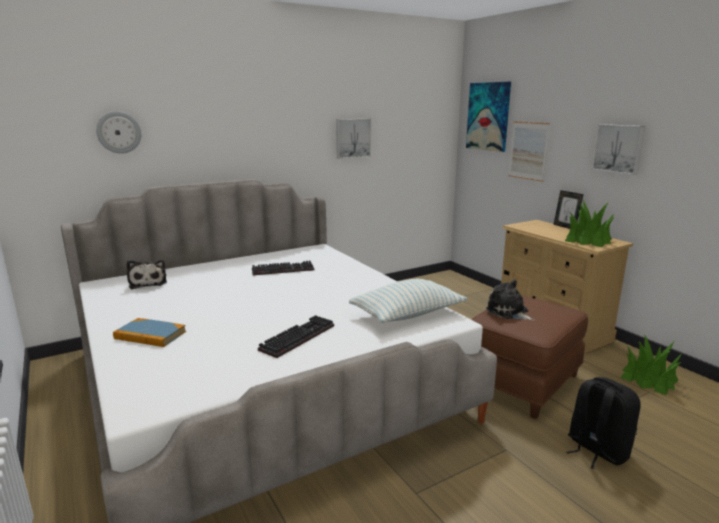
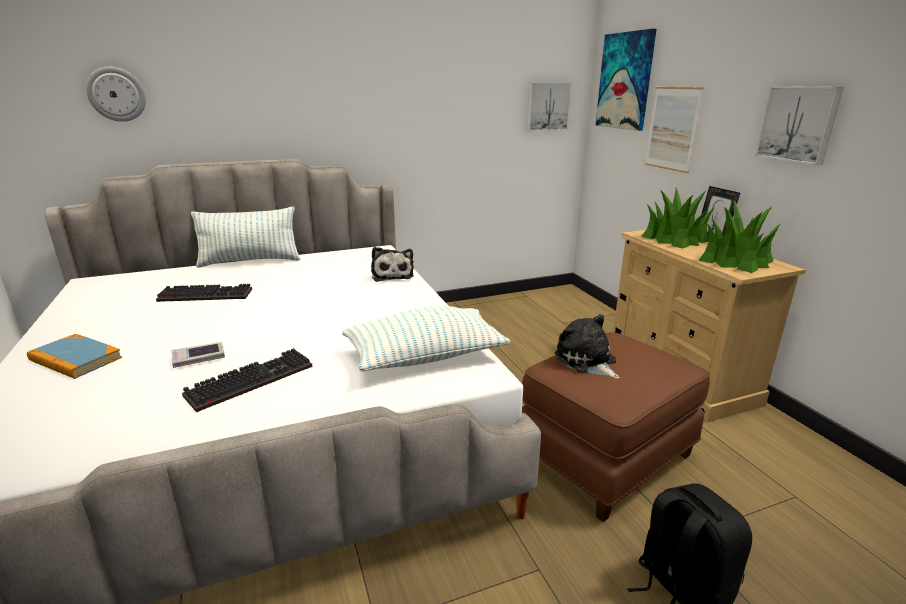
camera: 10 degrees right, 5 degrees up
(148, 283) = (142, 285): plush toy -> plush toy (392, 275)
(221, 261) = (250, 261): none -> pillow
(246, 327) = (199, 358): none -> book
(284, 269) = (314, 277): keyboard -> keyboard (208, 295)
(352, 138) = (436, 109): picture -> picture (547, 106)
(648, 379) = (801, 474): potted plant -> potted plant (674, 239)

